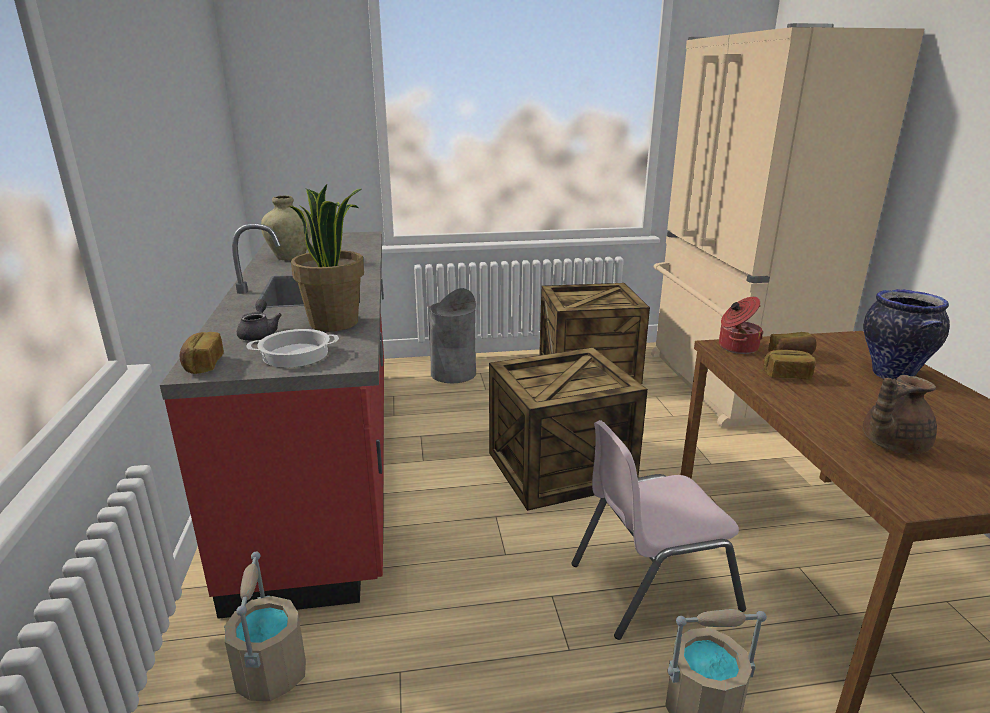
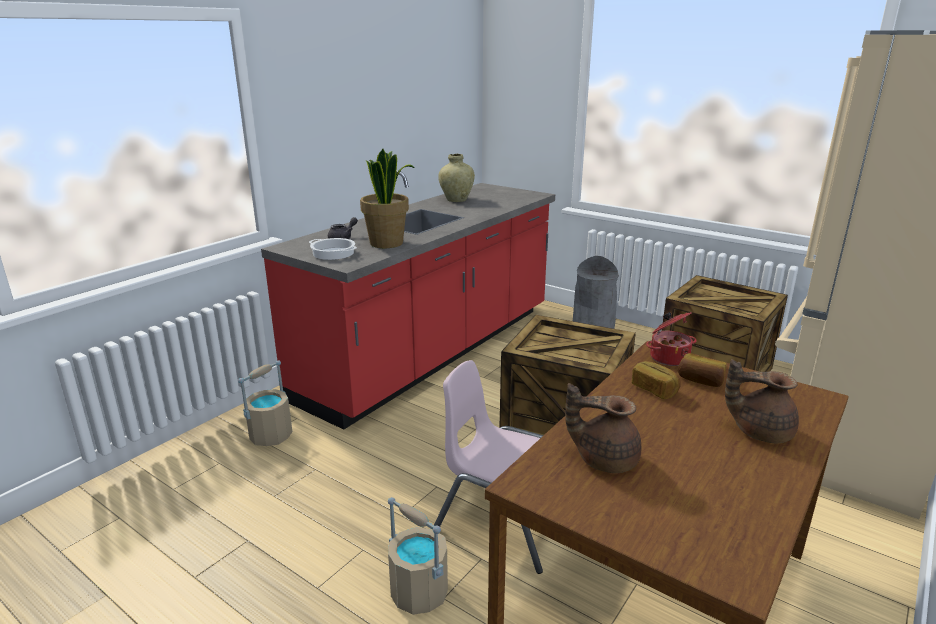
camera: 45 degrees right, 0 degrees up
(202, 365) = (291, 245): bread -> none
(891, 375) = (759, 431): vase -> brown teapot

